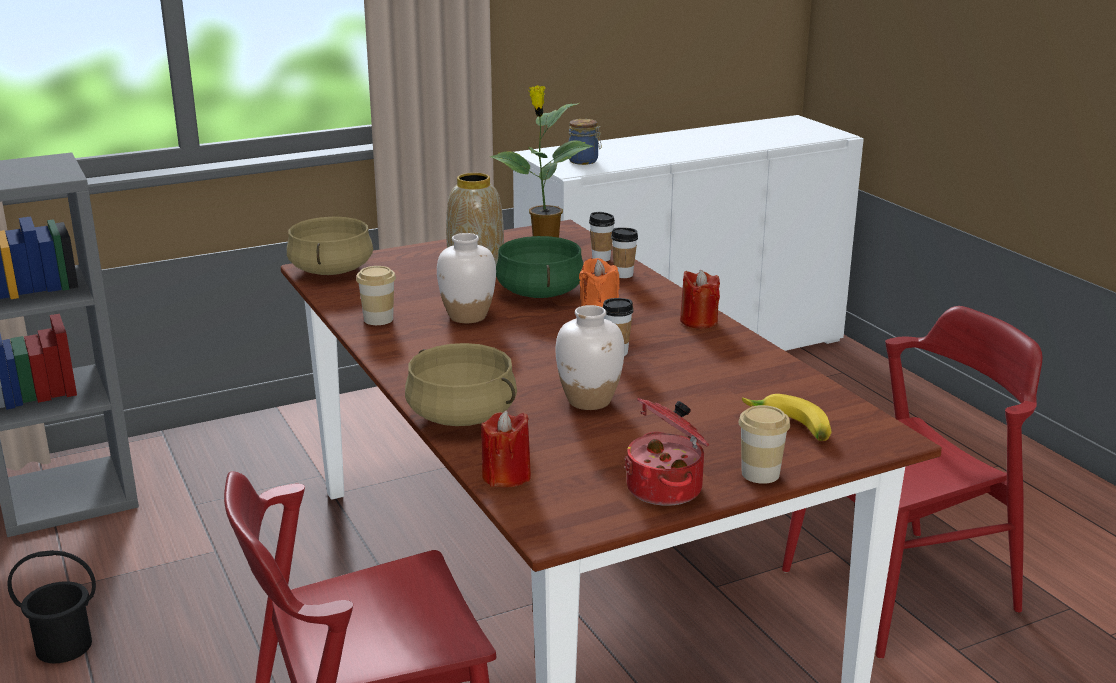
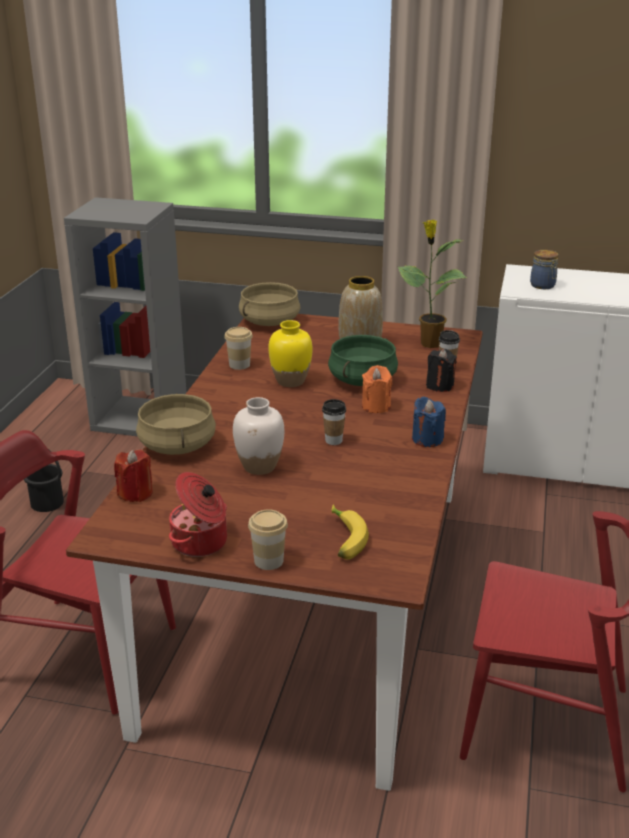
camera: 40 degrees right, 5 degrees up
(467, 316) = (290, 381): white vase -> yellow vase
(623, 275) = (440, 386): cup -> black candle
(698, 321) = (427, 439): red candle -> blue candle

